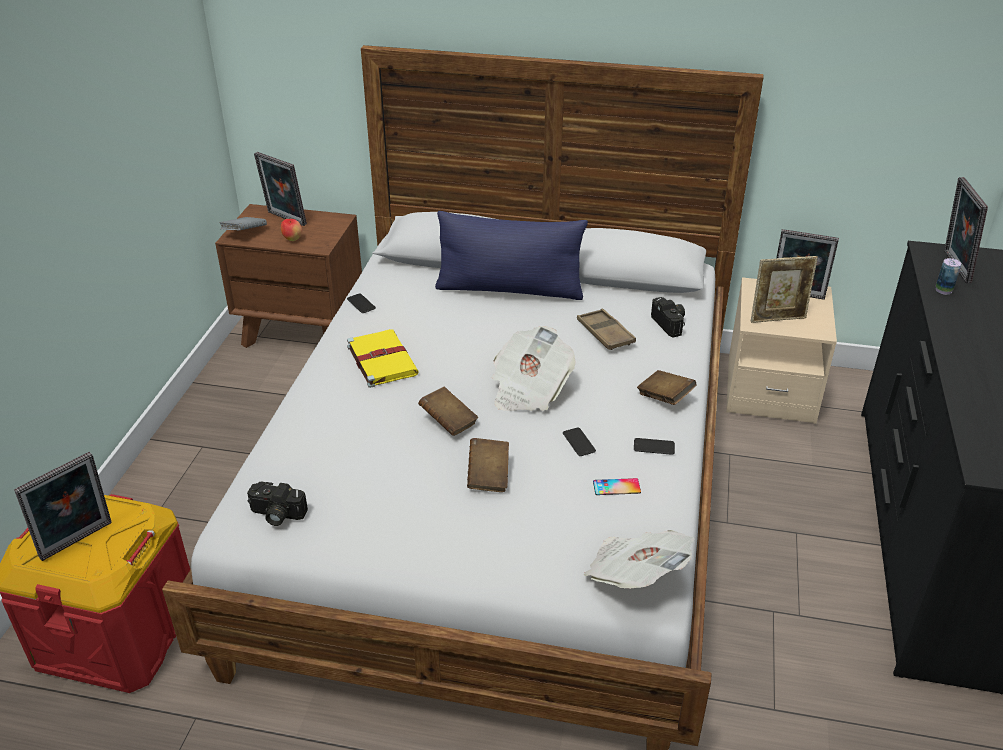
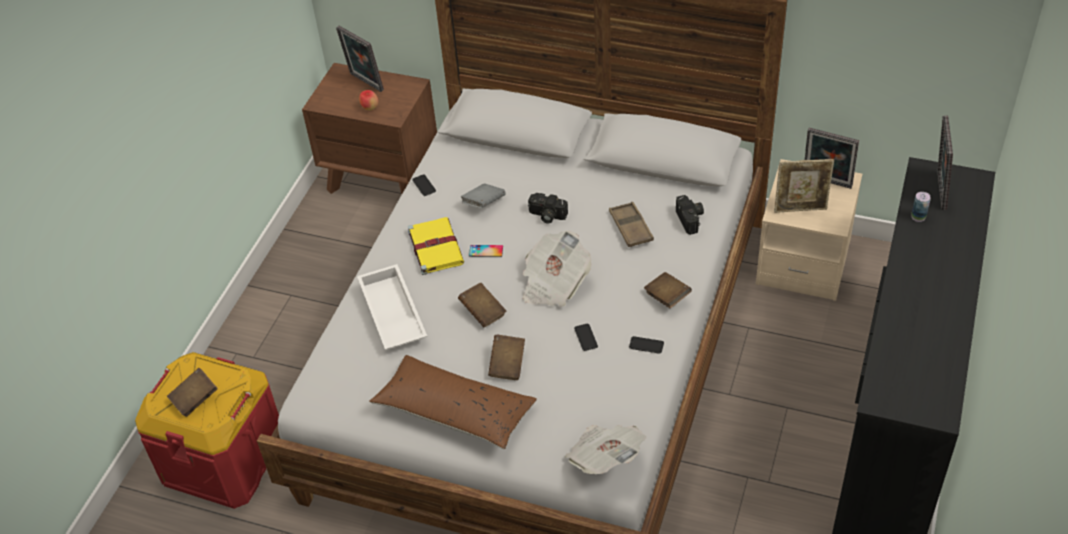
camera: 10 degrees right, 10 degrees up
(78, 542) = (195, 399): picture frame -> brown book
(244, 233) = (328, 99): grey book -> grey book (483, 203)
(276, 514) = (340, 390): camera -> camera (546, 216)
(335, 428) = (391, 314): none -> white tray
(429, 531) = (455, 411): none -> brown pillow
(509, 289) = (556, 174): blue pillow -> none
(616, 487) = (607, 381): phone -> phone (486, 251)

